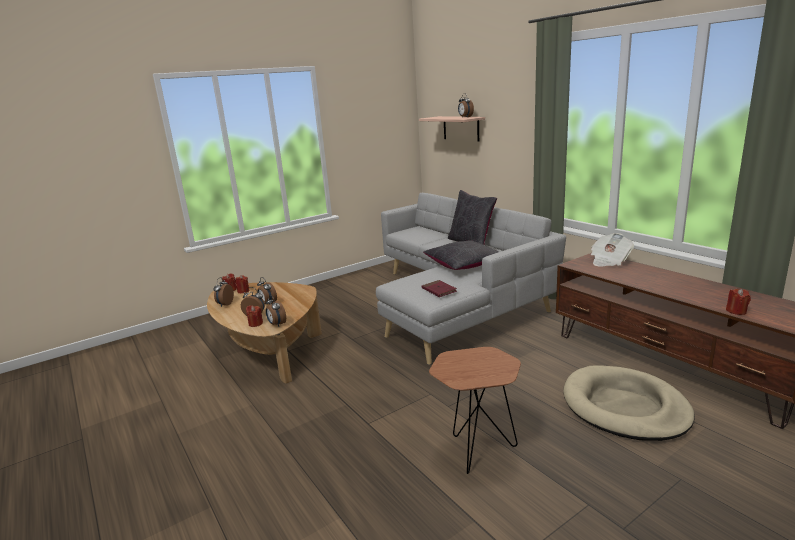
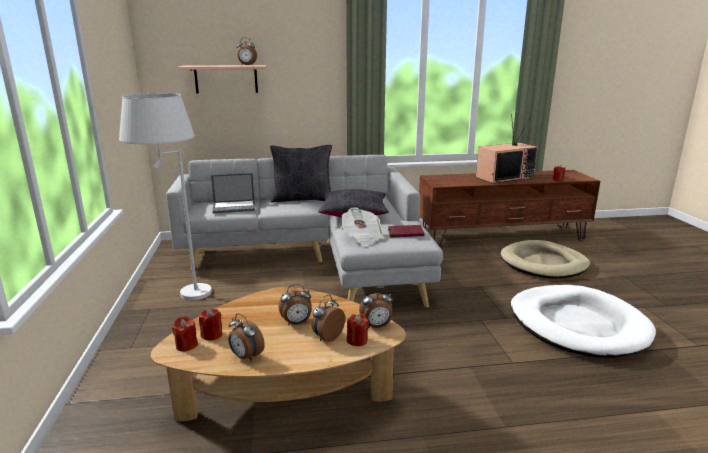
camera: 65 degrees left, 0 degrees up
(353, 285) = (179, 298): none -> white floor lamp
(422, 235) = (235, 207): none -> laptop
(476, 451) = (577, 325): brown side table -> white dog bed
(609, 261) = (445, 177): newspaper -> newspaper (362, 237)
(676, 283) = (504, 177): none -> television

